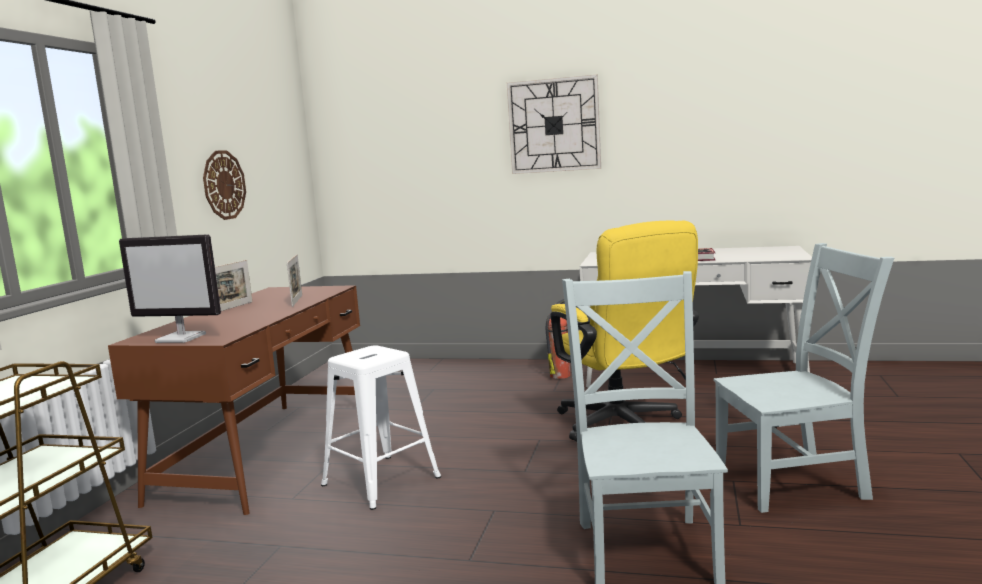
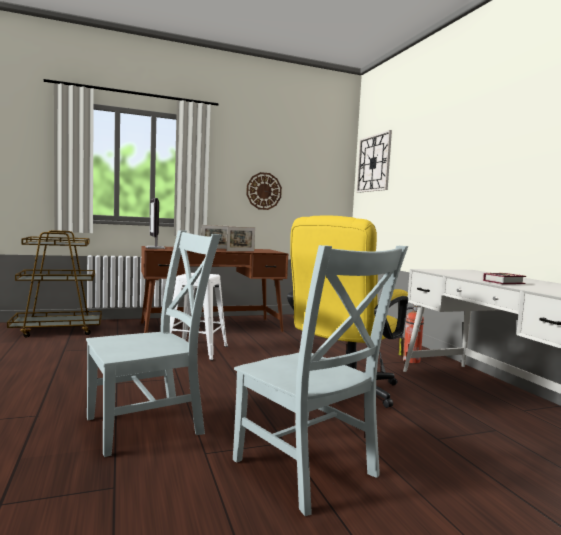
camera: 55 degrees right, 5 degrees down
(554, 125) = (465, 160): wall clock -> wall clock (374, 163)

